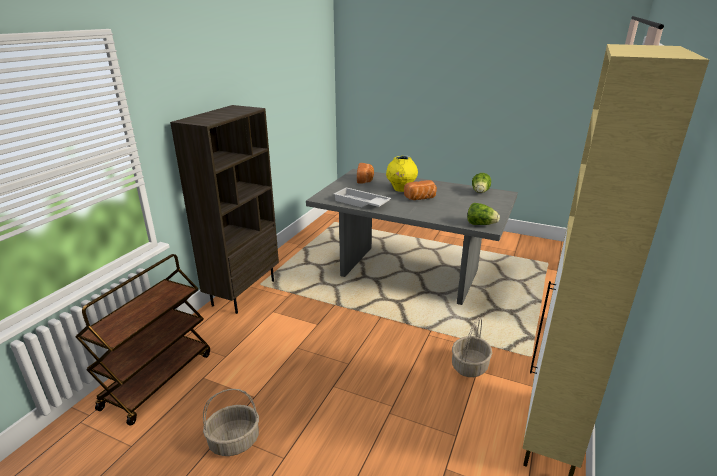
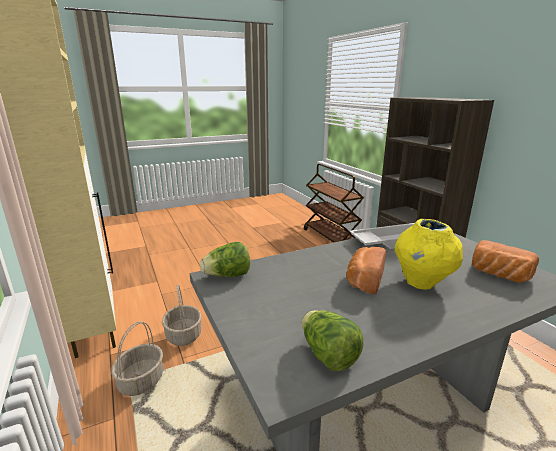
camera: 130 degrees right, 5 degrees down
(234, 442) = (261, 244): basket -> basket (141, 380)

